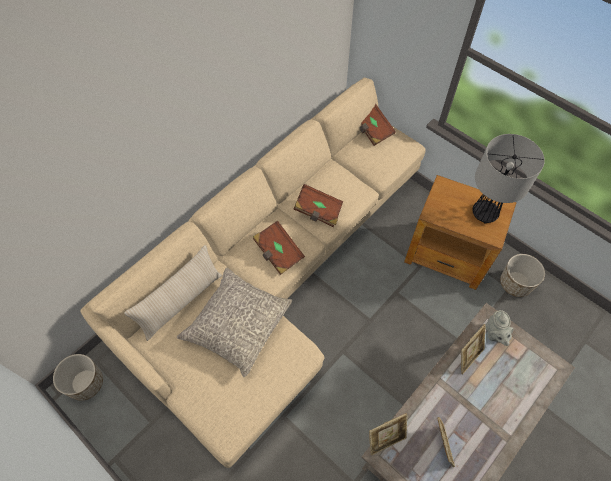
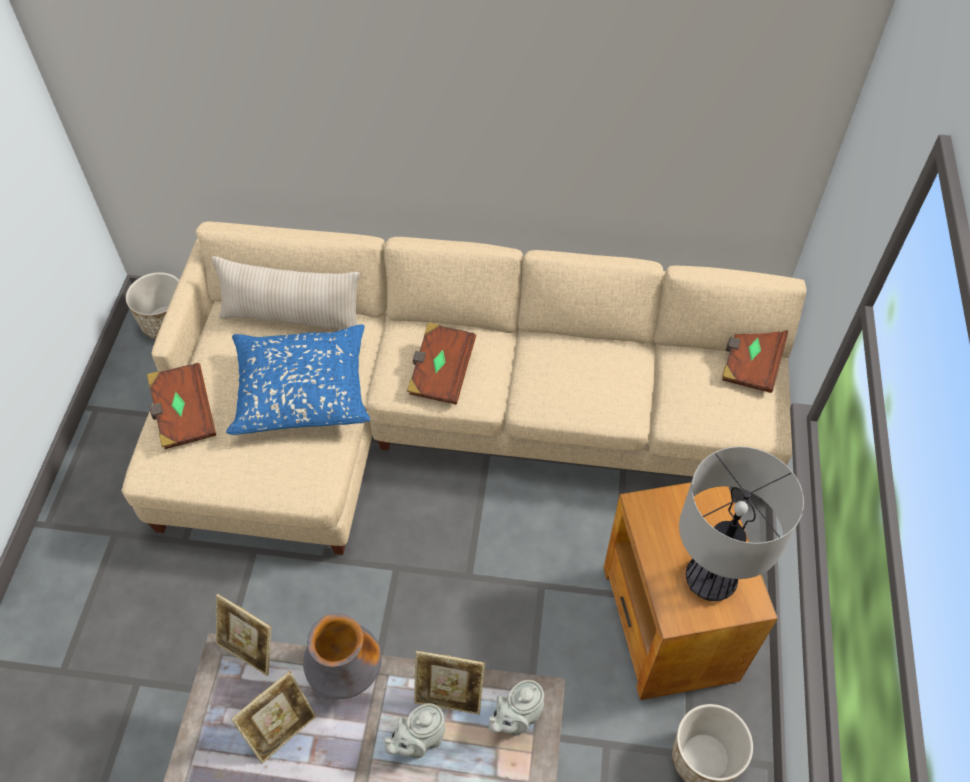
camera: 55 degrees right, 5 degrees down
(237, 324) = (302, 390): grey pillow -> blue pillow
(318, 211) = (543, 378): brown book -> brown book (184, 415)
(427, 397) = (346, 673): none -> vase
(482, 383) = (419, 741): none -> grey teapot

